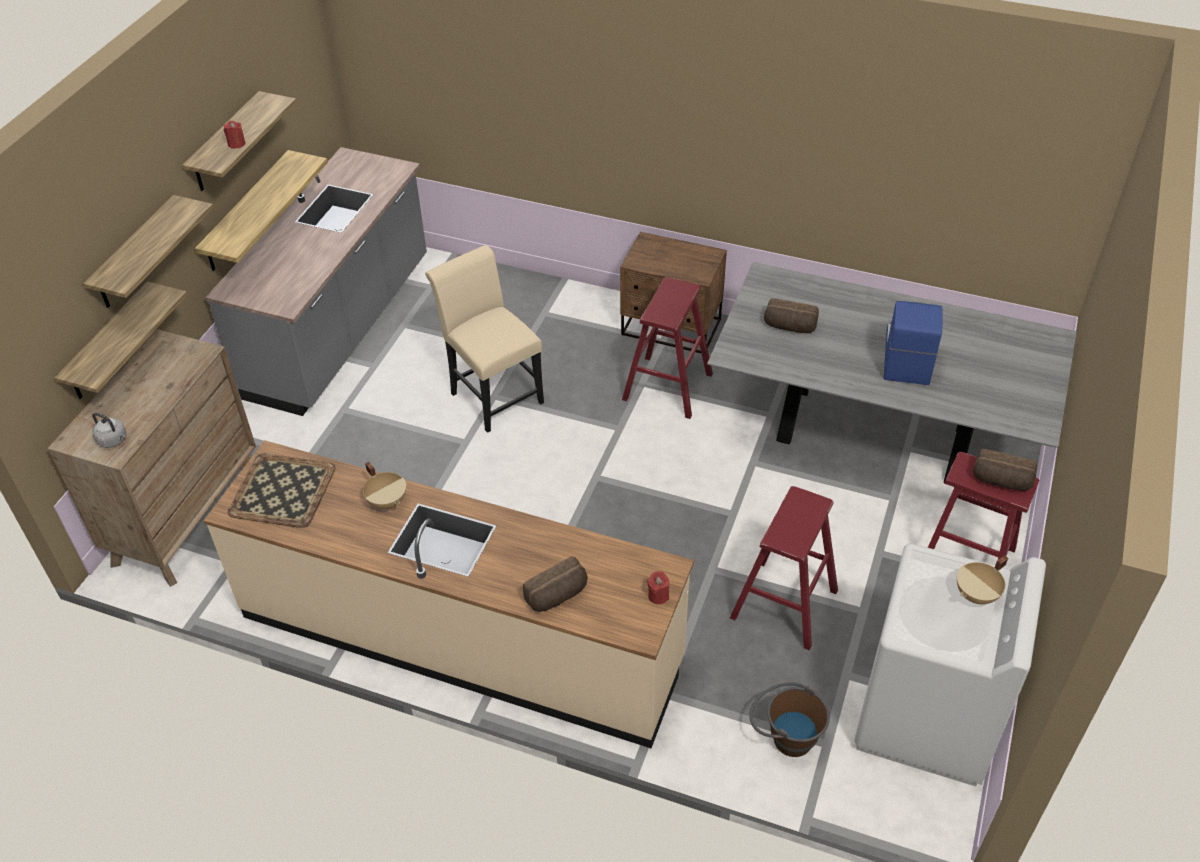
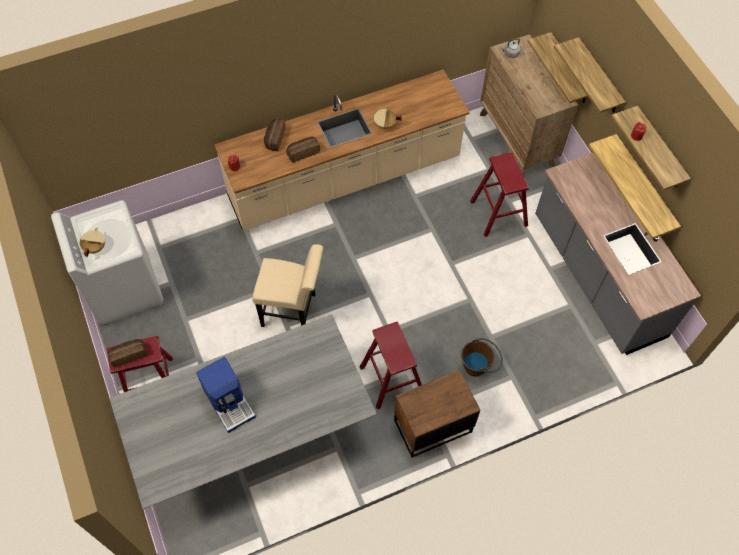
camera: 135 degrees right, 15 degrees up
(281, 491) = (431, 99): tray -> none
(493, 394) = (472, 300): beige chair -> beige chair (293, 310)
(784, 604) = (223, 295): red stool -> red stool (498, 213)
(784, 735) = (178, 238): brown bucket -> brown bucket (479, 365)
(789, 327) = (310, 375): bread -> bread (303, 152)

